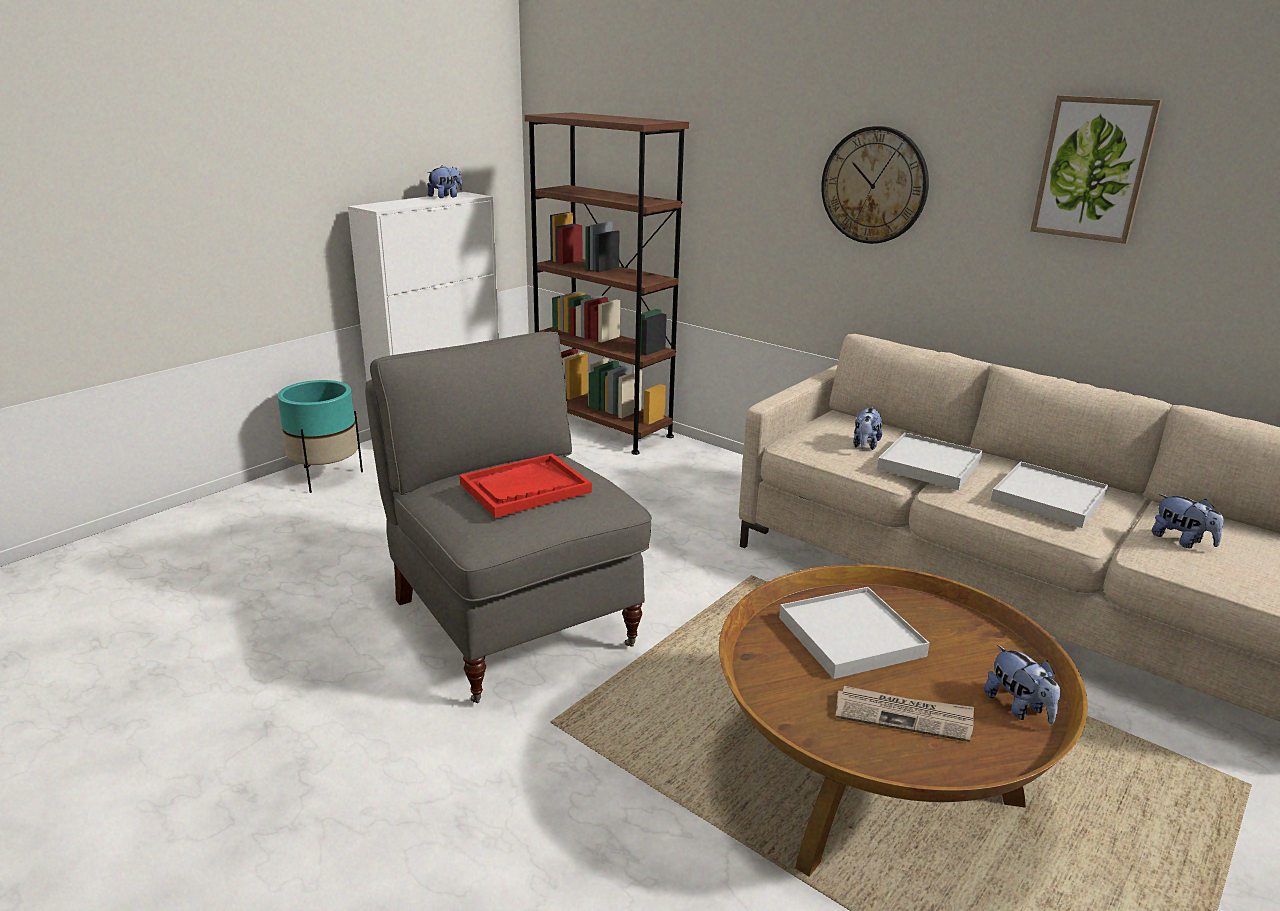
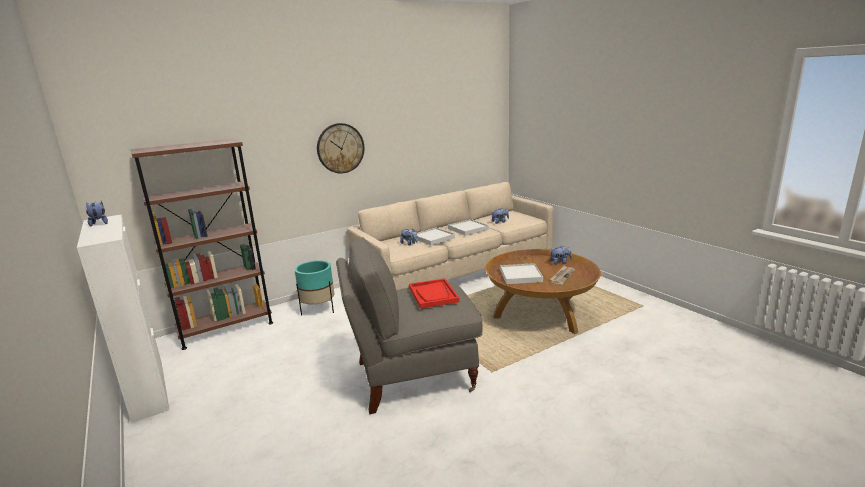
camera: 70 degrees left, 5 degrees down
(326, 477) = (168, 448): turquoise planter -> turquoise planter (318, 310)
(1093, 169) = (415, 125): picture -> none

